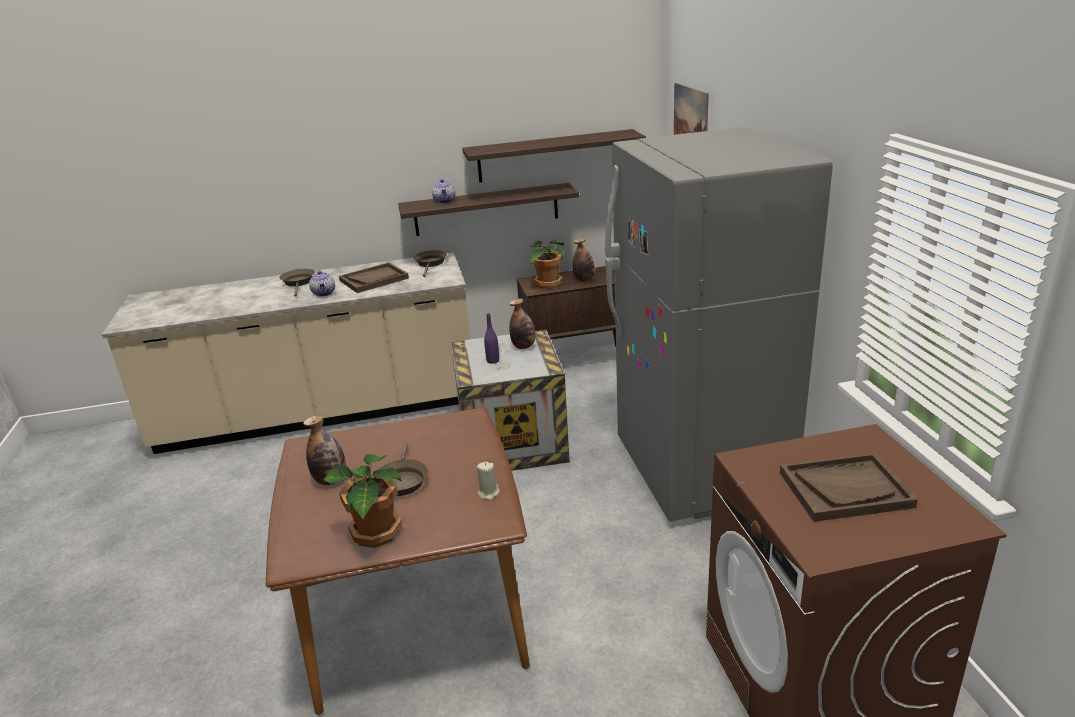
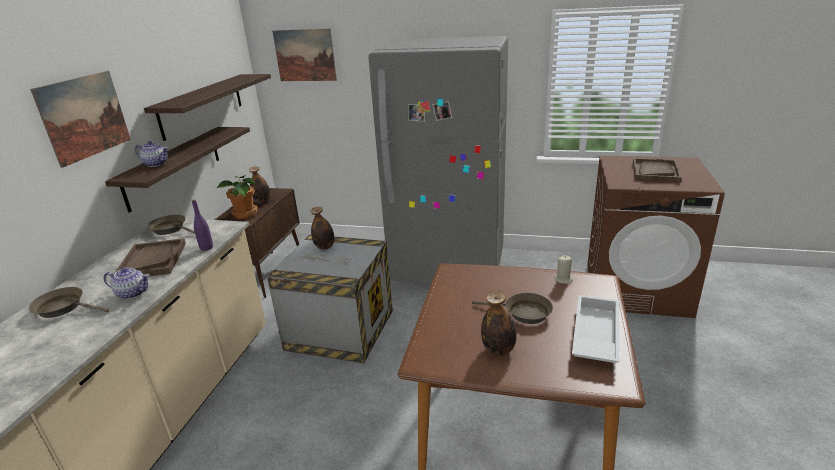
camera: 65 degrees left, 0 degrees up
(375, 534) = (594, 335): potted plant -> white tray
(392, 146) = (84, 117): none -> picture
(493, 361) = (330, 263): purple bottle -> purple bottle (206, 248)

